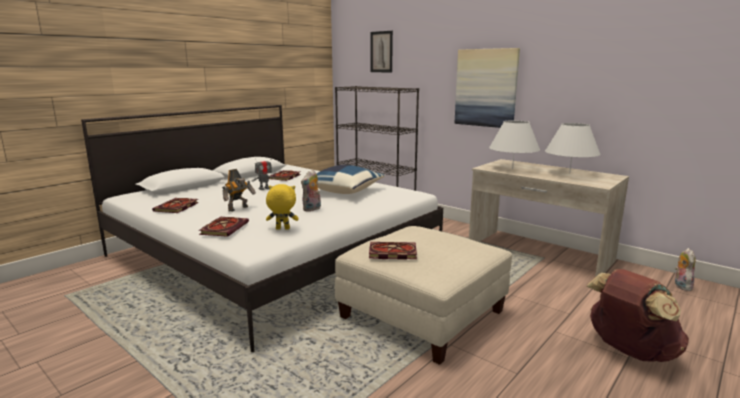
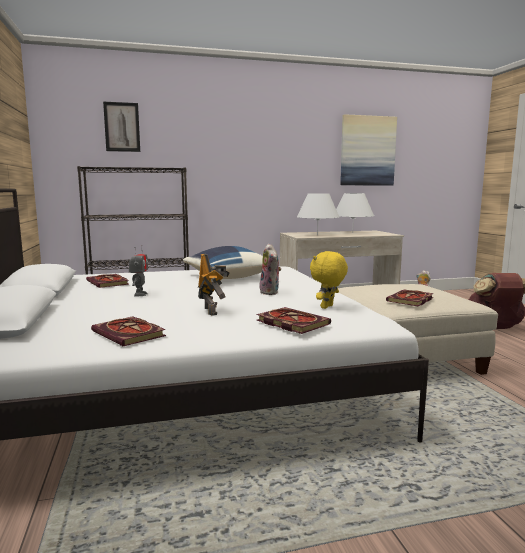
camera: 55 degrees left, 5 degrees down
(486, 88) = (258, 168): picture -> picture (367, 151)

